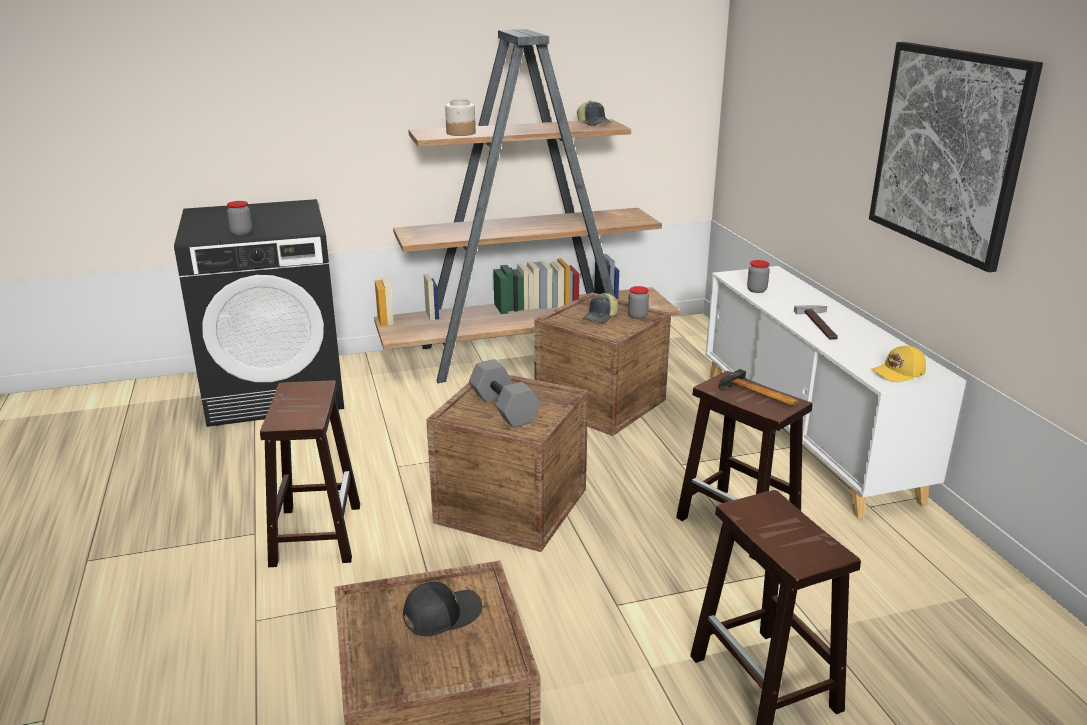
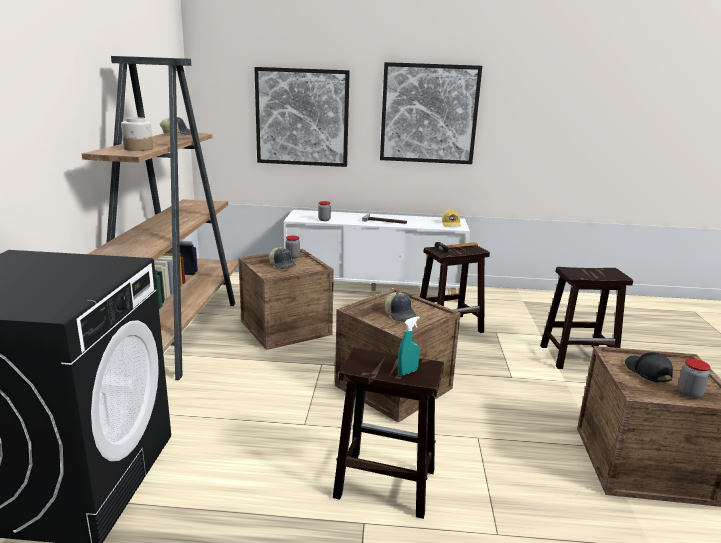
camera: 70 degrees left, 5 degrees down
(241, 233) = (81, 288): jar -> jar (689, 393)
(290, 413) = (407, 372): none -> turquoise spray bottle
(505, 408) = (400, 314): grey dumbbell -> cap
(806, 123) = (302, 117): none -> picture

